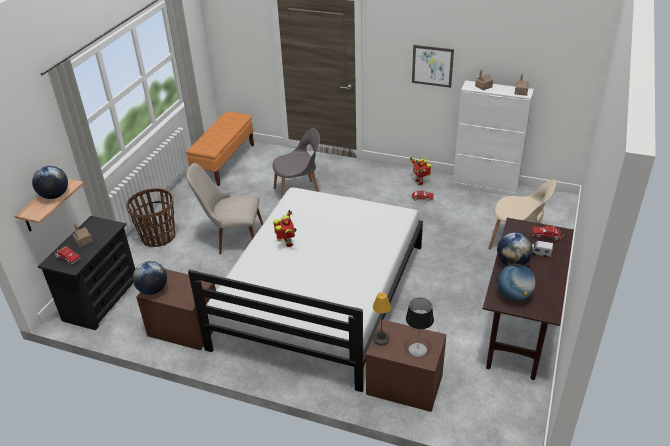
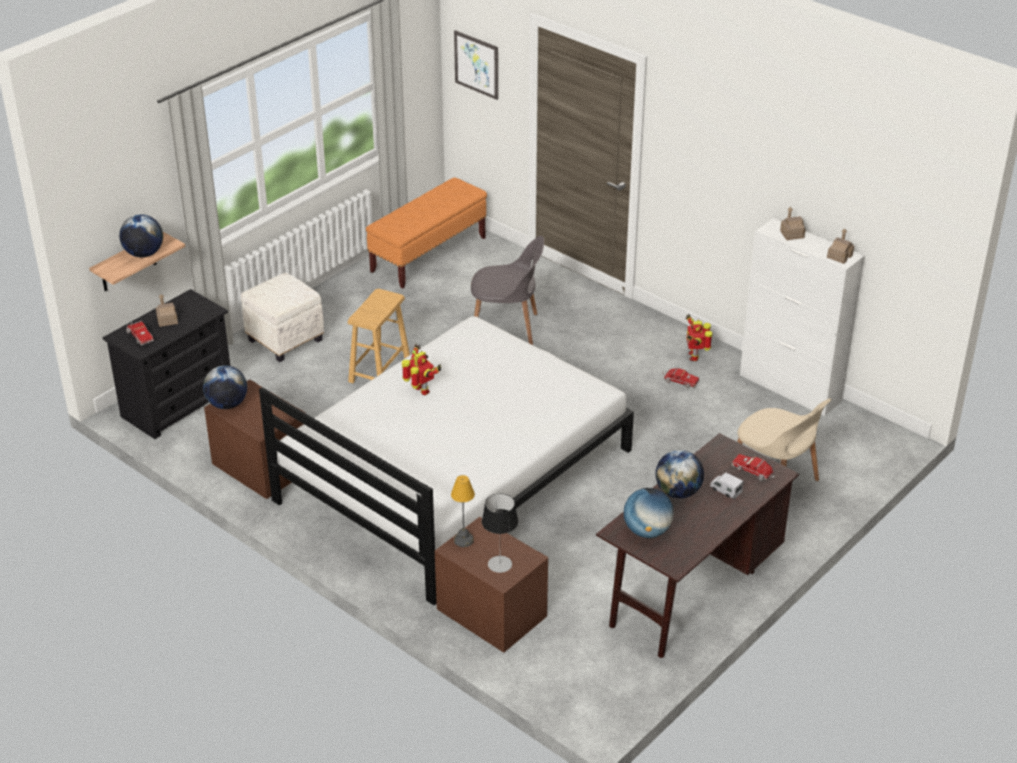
camera: 20 degrees right, 0 degrees up
(158, 237) = (285, 341): basket -> white ottoman
(232, 240) = (379, 370): beige chair -> brown stool
(287, 243) = (421, 391): toy robot -> toy robot turned 45 degrees counterclockwise
(432, 66) = (733, 184): picture -> picture (476, 64)

